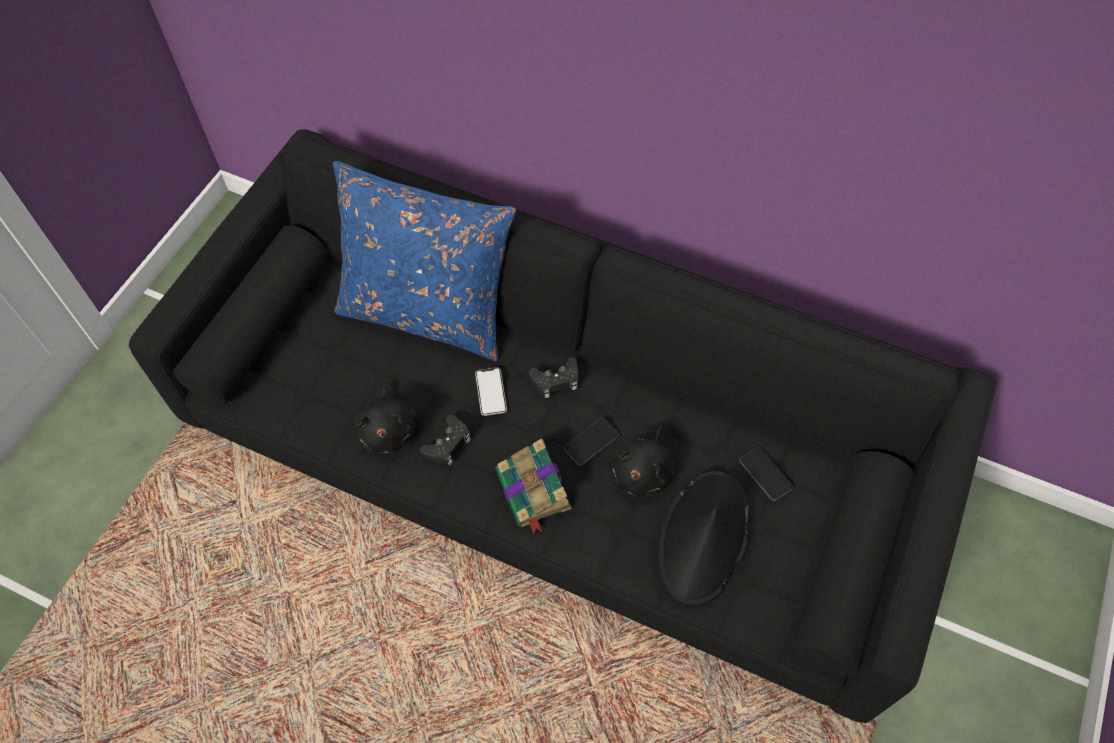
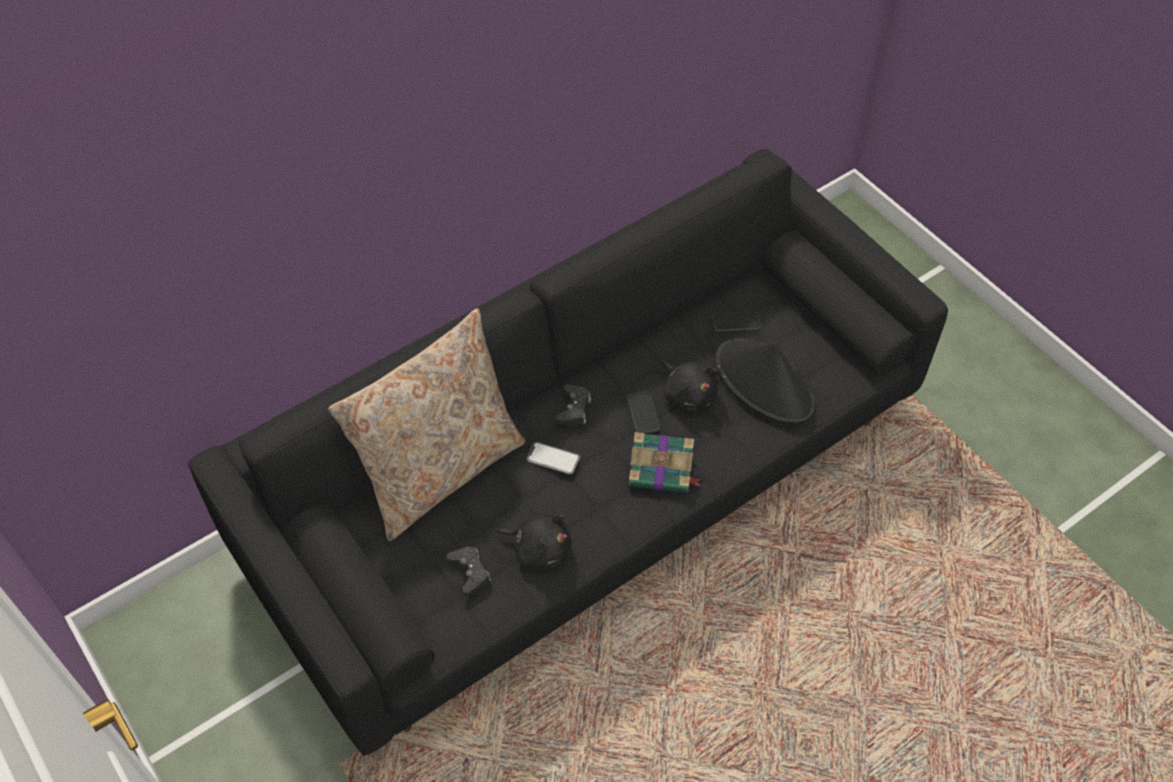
camera: 60 degrees left, 5 degrees down
(427, 313) = (440, 470): blue pillow -> beige pillow
(447, 444) = (582, 510): black game controller -> black game controller (470, 572)

